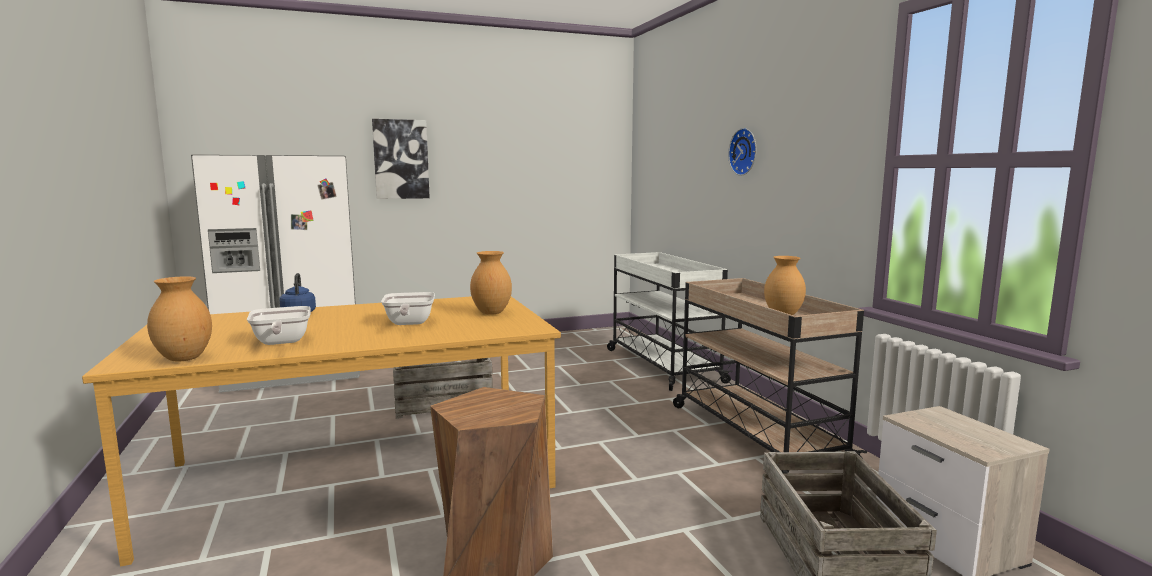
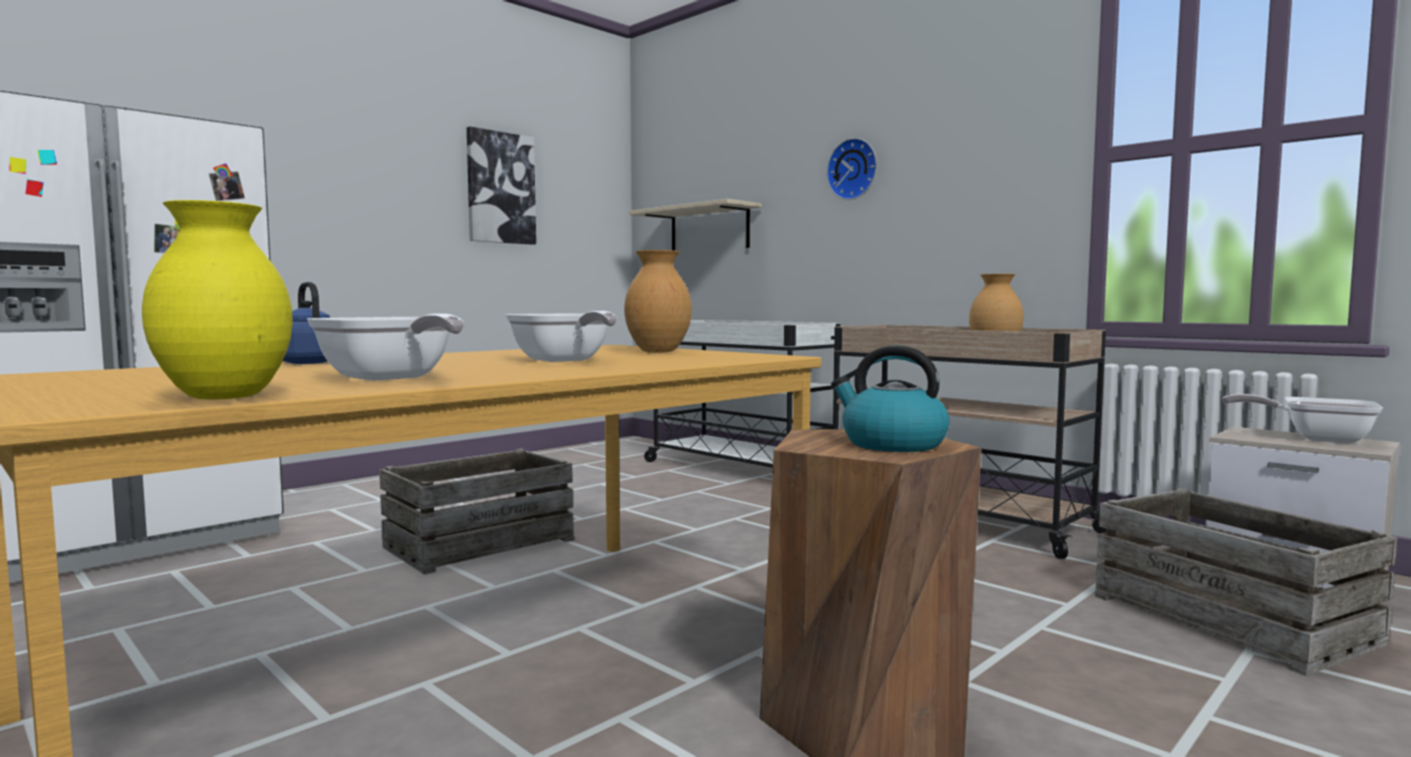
camera: 25 degrees left, 5 degrees down
(183, 359) = (223, 397): brown vase -> yellow vase
(401, 159) = (305, 168): picture -> picture (500, 188)
(495, 411) = (891, 444): none -> kettle
(668, 185) = (709, 229): none -> beige shelf
(975, 431) = (1315, 438): none -> frying pan

